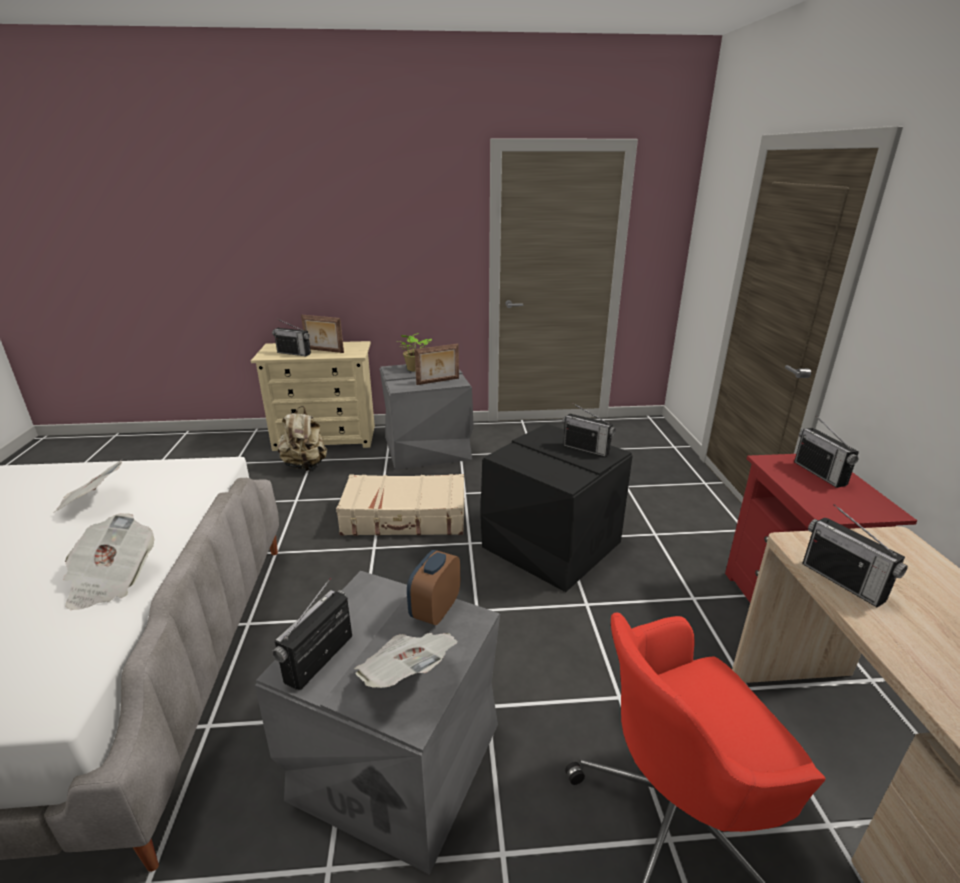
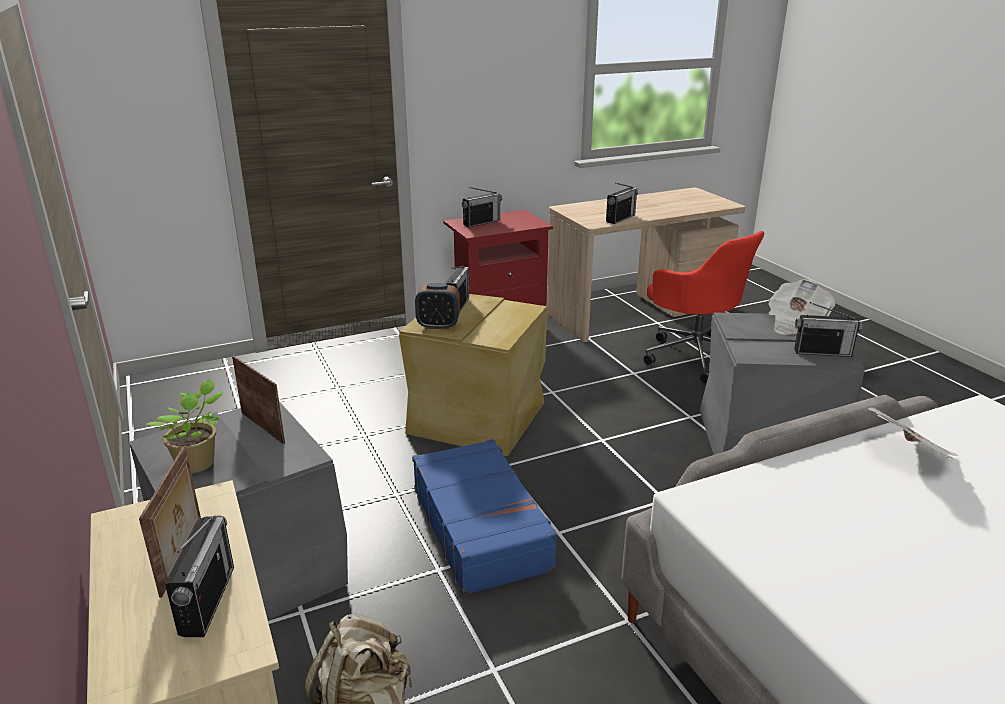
camera: 110 degrees left, 0 degrees up
(94, 501) = (872, 558): newspaper -> none
(405, 517) = (481, 527): beige suitcase -> blue suitcase
(435, 610) = (739, 327): alarm clock -> alarm clock (438, 325)
(552, 546) = (479, 417): black storage box -> beige storage box

